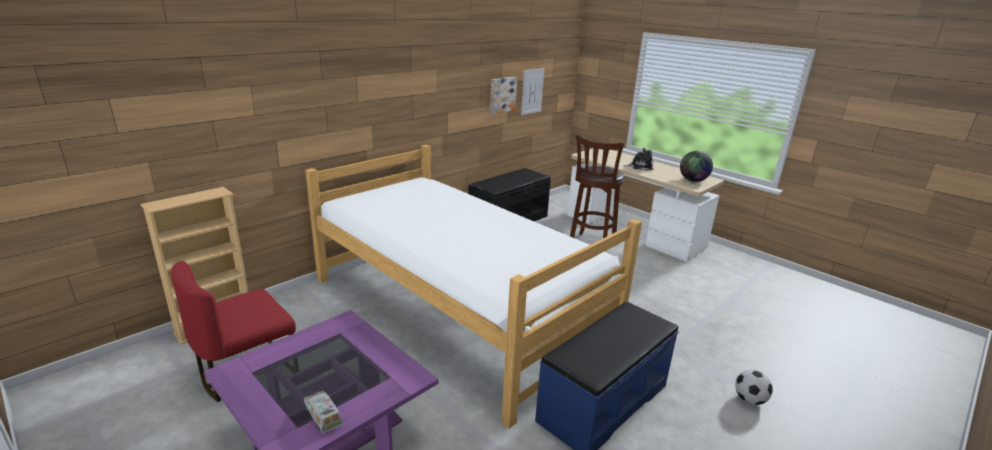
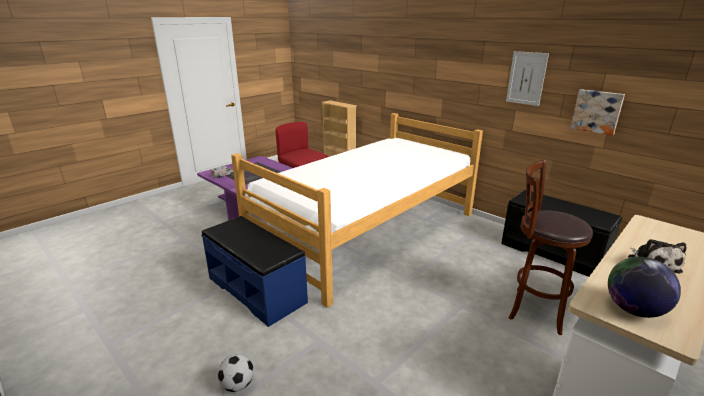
camera: 90 degrees right, 0 degrees up
(532, 91) = (662, 122): picture -> picture (526, 78)

